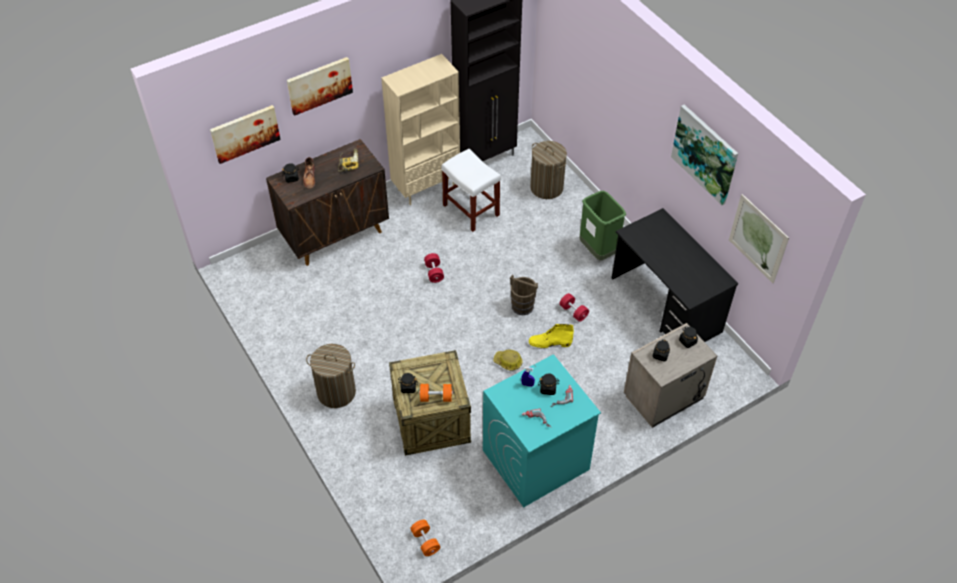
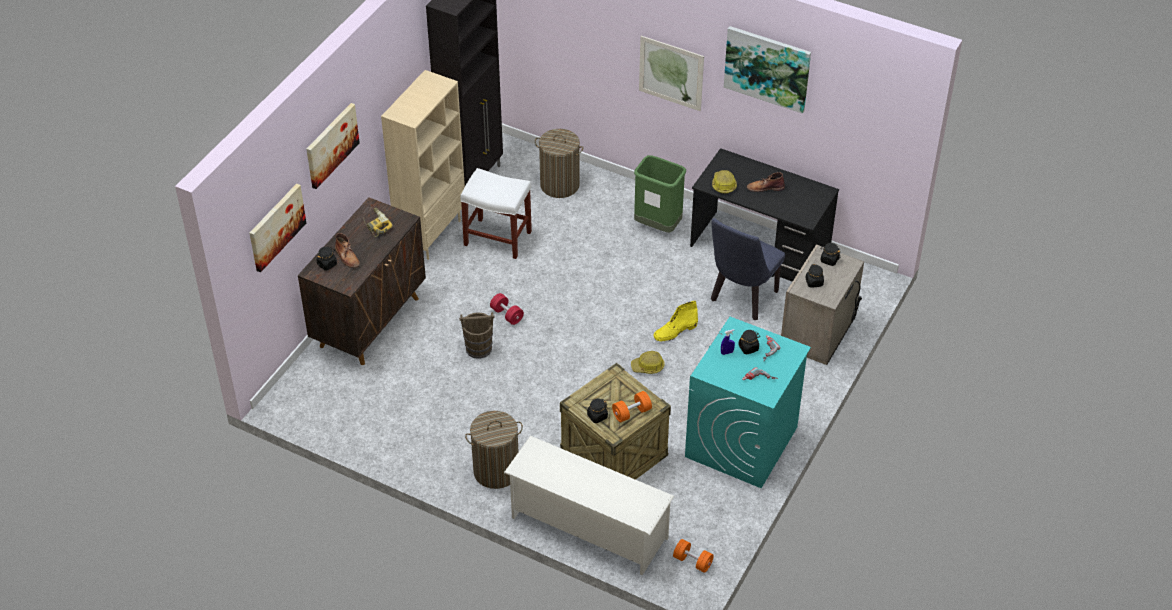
camera: 30 degrees left, 5 degrees down
(368, 472) = (588, 528): none -> white shoe rack
(522, 306) = (622, 309): brown bucket -> brown bucket (478, 348)
(573, 312) = (676, 293): red dumbbell -> none
(621, 340) = (742, 299): none -> blue chair
(642, 239) = (723, 185): none -> hard hat
(675, 256) = (765, 187): none -> brown boot
(758, 238) = (854, 130): picture -> picture (671, 73)

